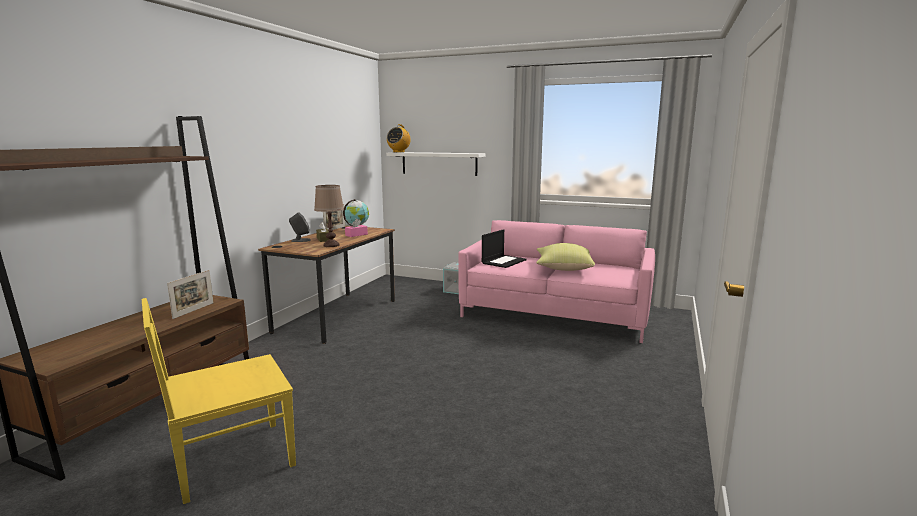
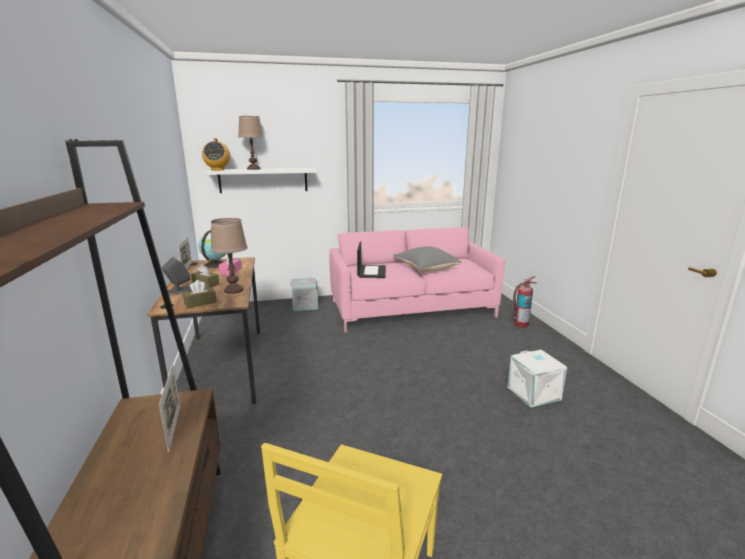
camera: 35 degrees left, 5 degrees up
(296, 248) = (200, 303): none -> brown tissue box
(427, 152) = (254, 169): none -> brown table lamp
(560, 413) = (534, 393): none -> white storage box
(563, 268) = (425, 269): yellow pillow -> grey pillow
(660, 356) = (520, 324): none -> fire extinguisher

